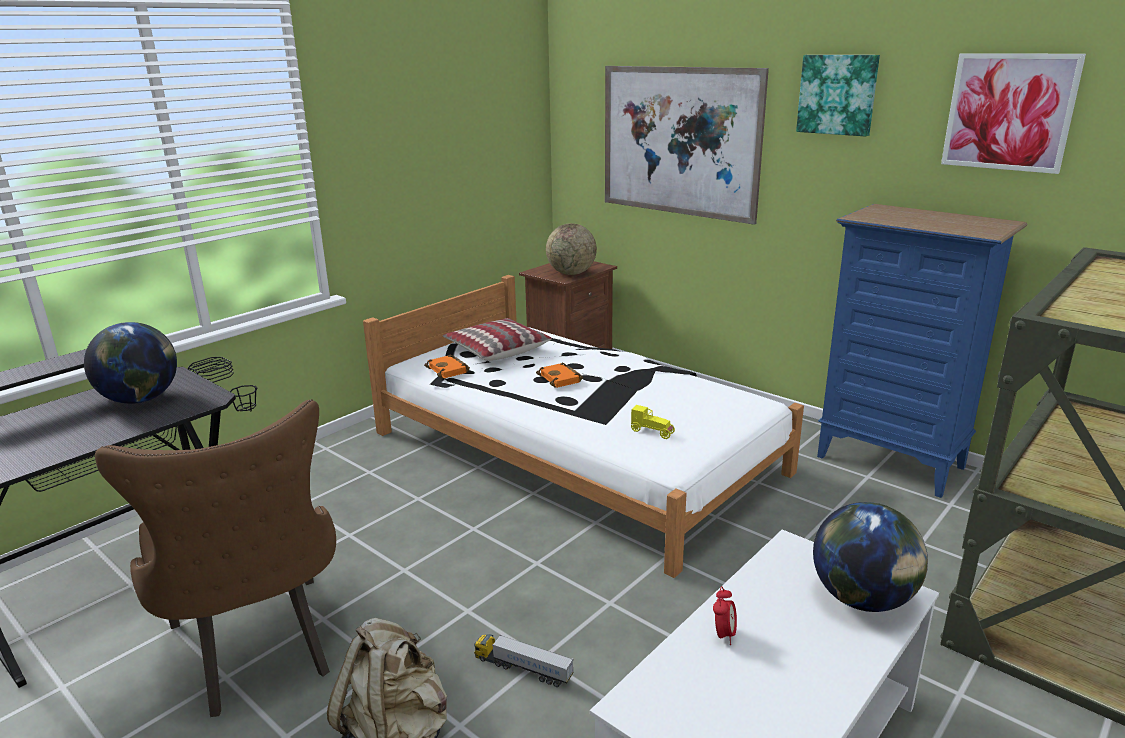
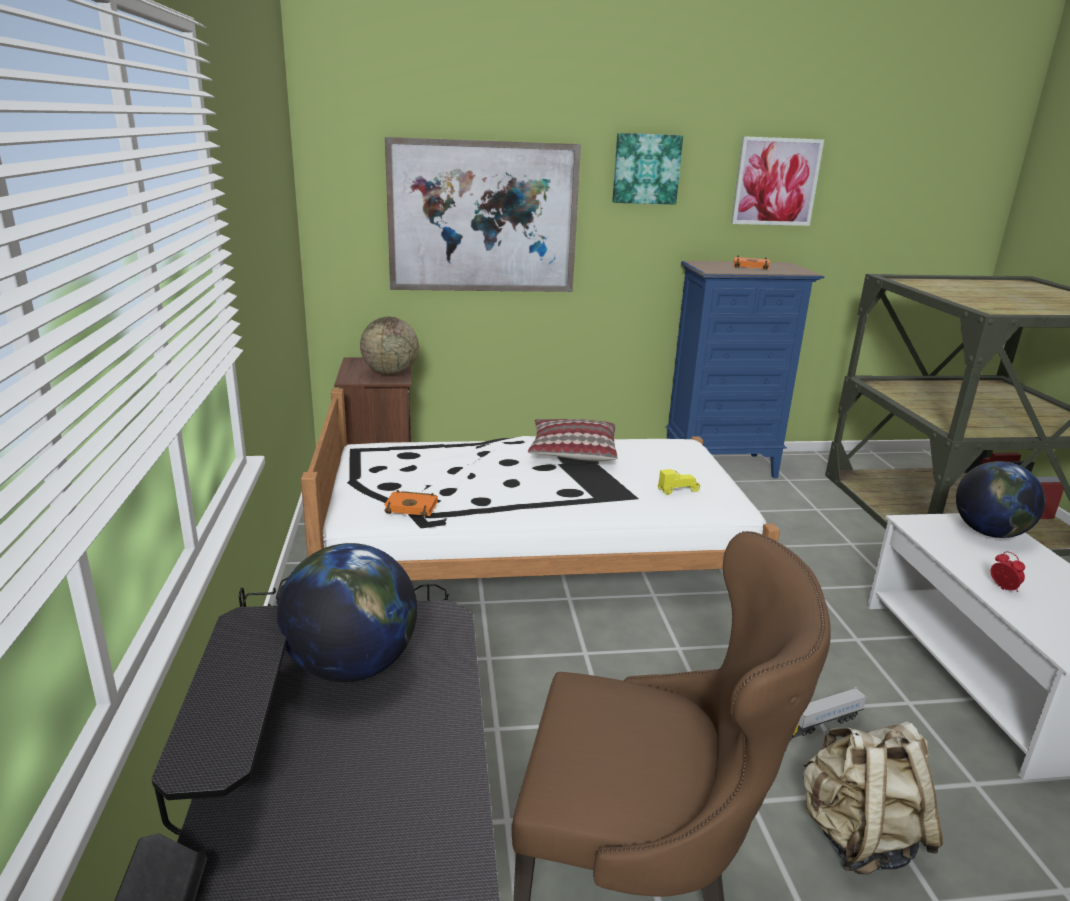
camera: 50 degrees left, 0 degrees up
(496, 349) = (409, 472): pillow -> pillow (572, 451)
(561, 379) = (527, 476): orange book -> orange book (751, 266)

